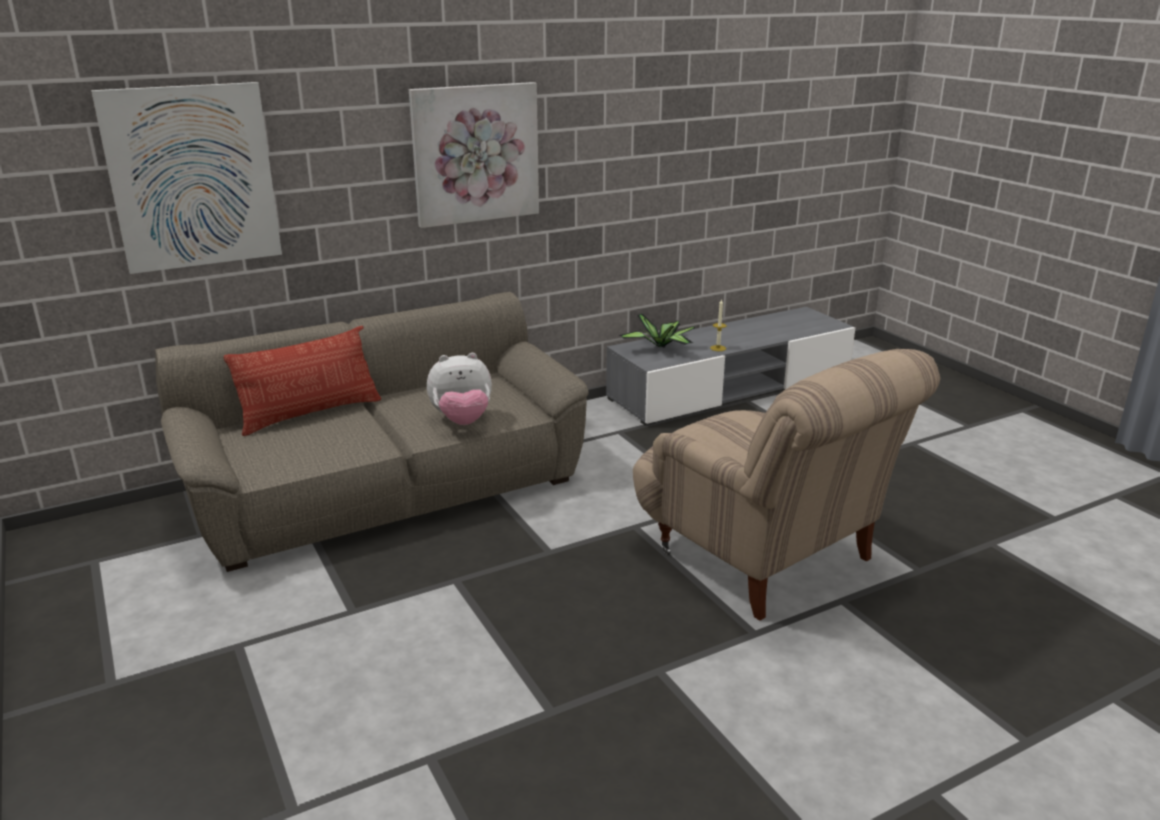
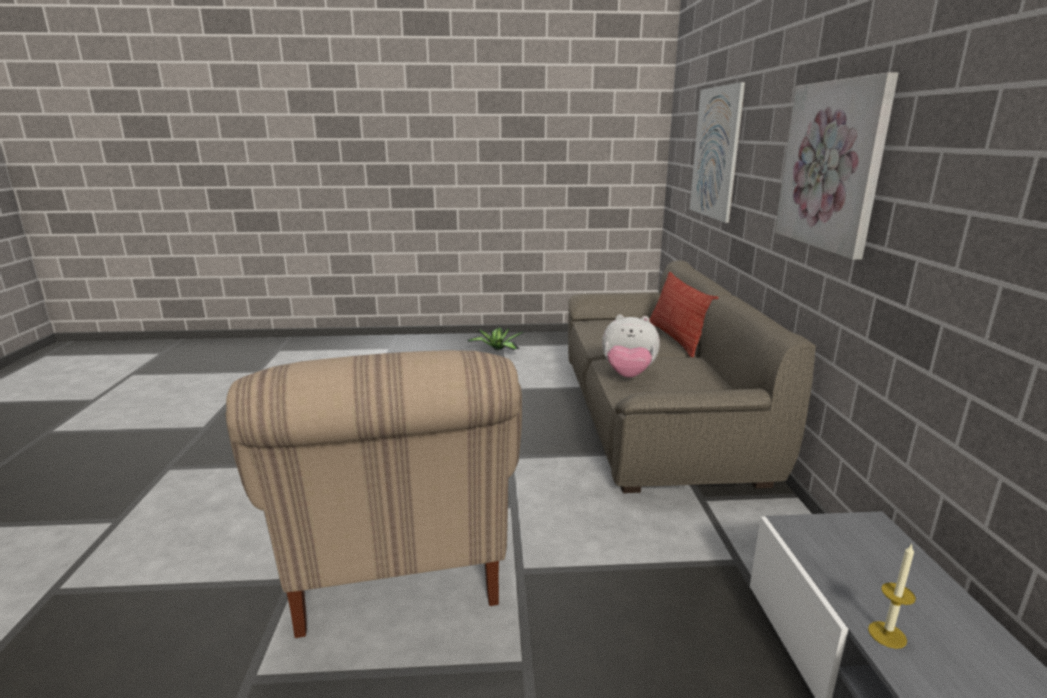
camera: 115 degrees right, 5 degrees down
(462, 421) = (628, 375): plush toy -> plush toy turned 90 degrees counterclockwise
(661, 347) = (881, 562): potted plant -> potted plant (496, 349)
(765, 555) = (399, 564): beige armchair -> beige armchair turned 90 degrees counterclockwise

